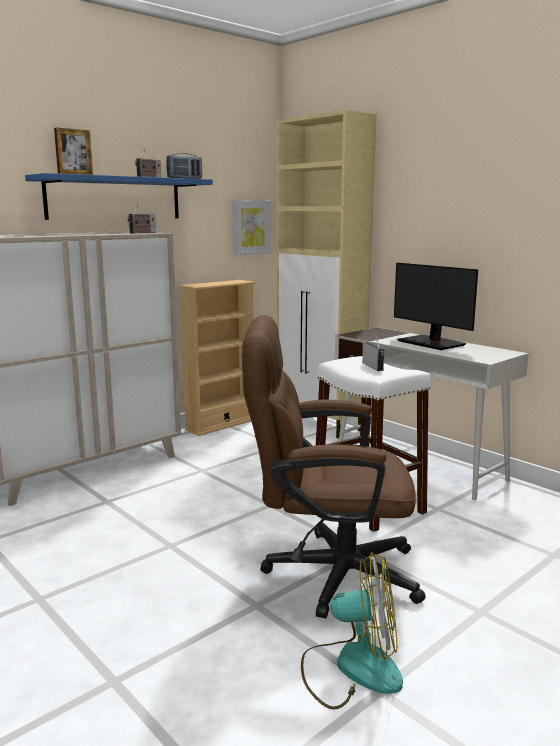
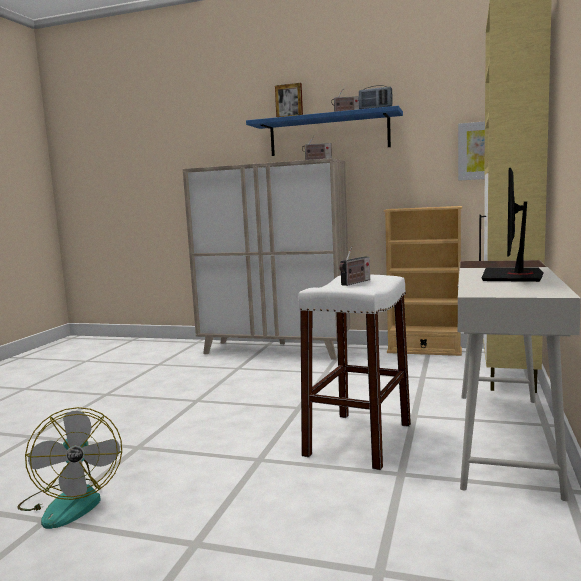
camera: 60 degrees right, 5 degrees down
(327, 572) = (206, 457): brown office chair -> none

